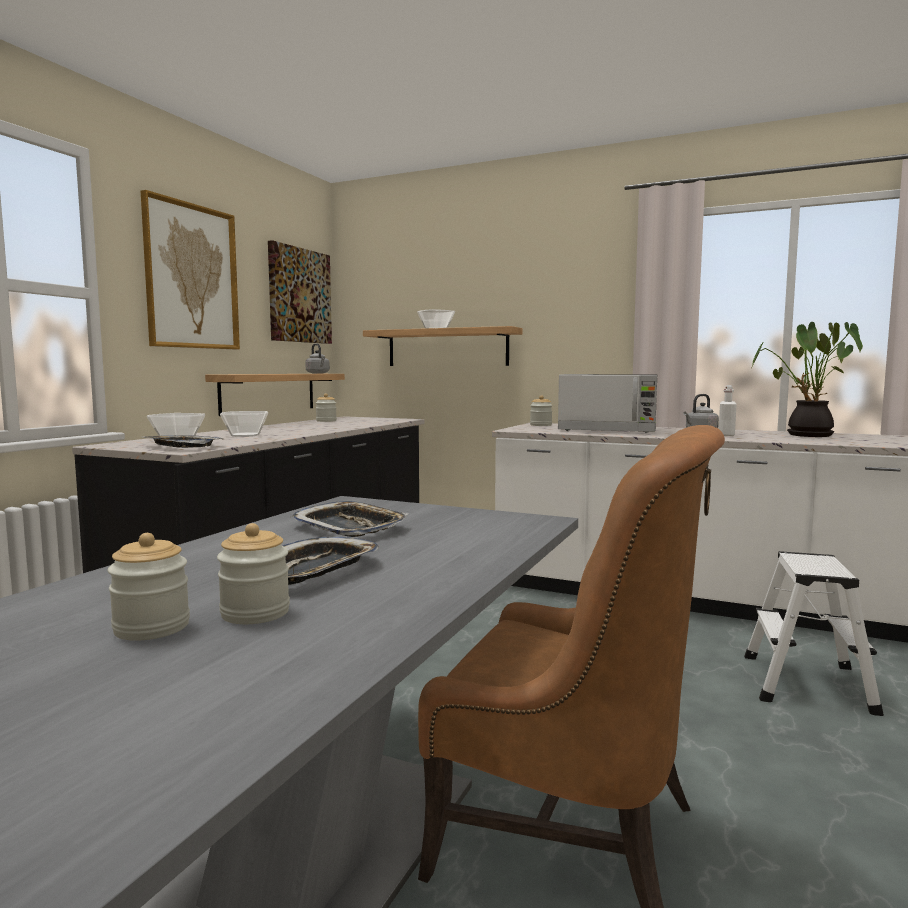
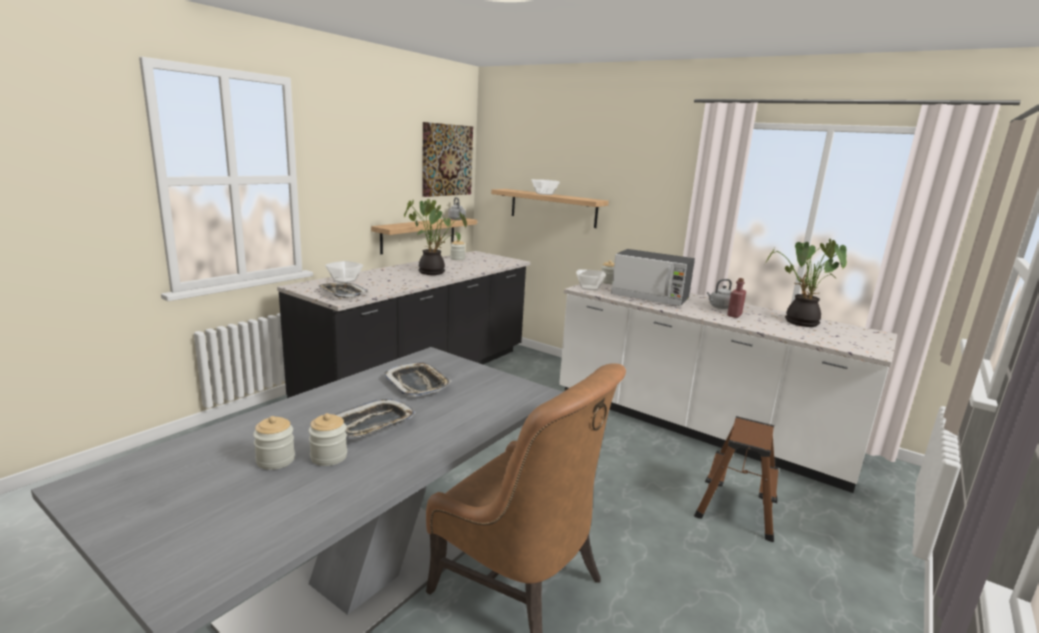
camera: 10 degrees right, 10 degrees up
(191, 277) = (363, 157): picture -> none
(245, 435) = (389, 279): bowl -> bowl (589, 287)
(303, 429) = (433, 272): none -> potted plant
(726, 435) = (734, 315): white bottle -> red bottle
(807, 683) = (736, 509): white step ladder -> brown step ladder

